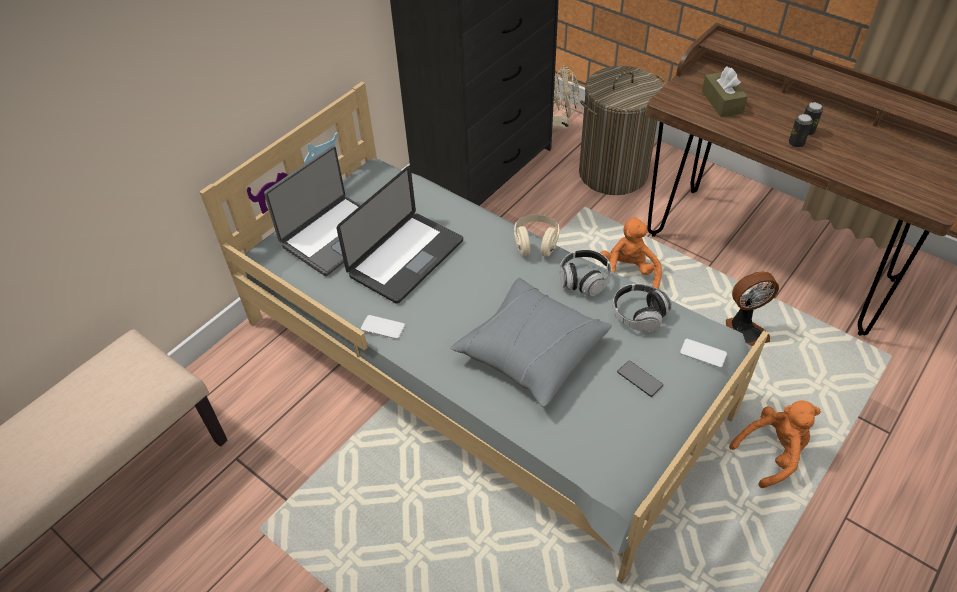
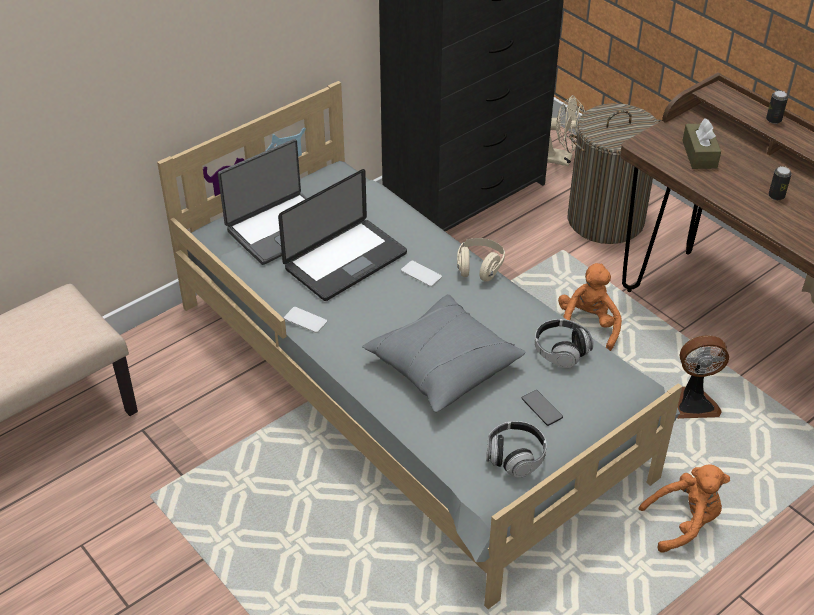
camera: 10 degrees right, 5 degrees down
(584, 280) = (517, 310): headphones -> headphones (515, 457)
(703, 353) = (613, 396): phone -> phone (421, 274)
(796, 143) = (760, 206): can -> can (773, 120)

